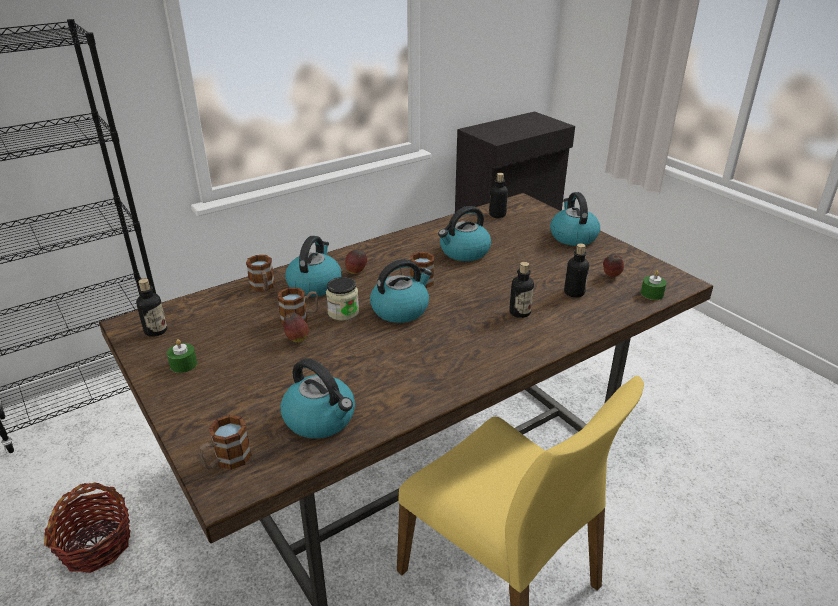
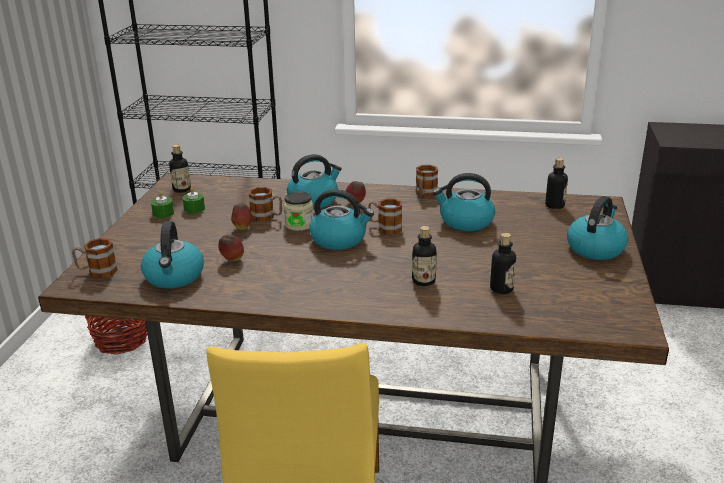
camera: 45 degrees right, 5 degrees down
(263, 287) = (280, 189): mug -> mug (425, 194)
(611, 276) = (565, 293): apple -> apple (232, 260)
(652, 293) = (578, 323): green candle -> green candle (194, 209)

